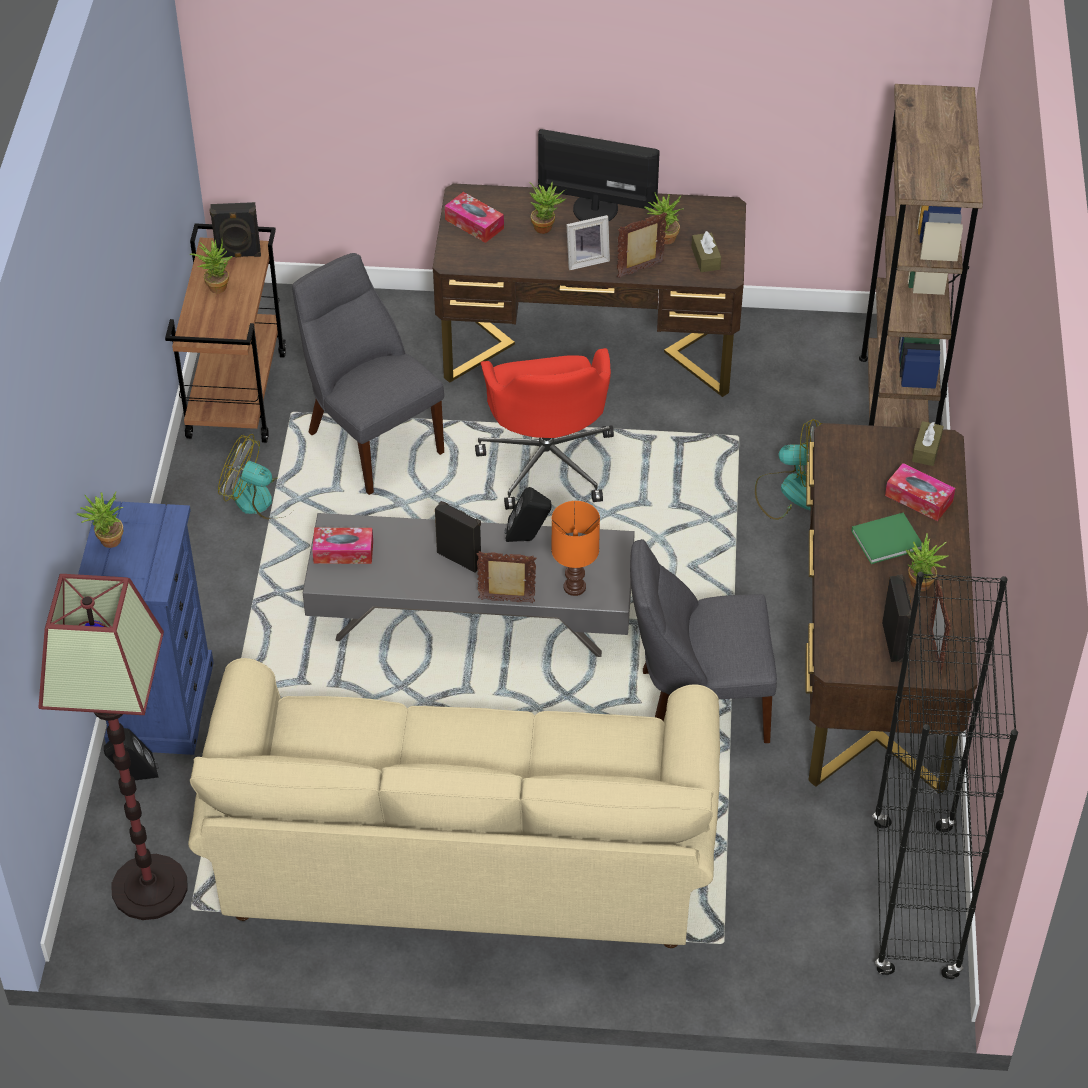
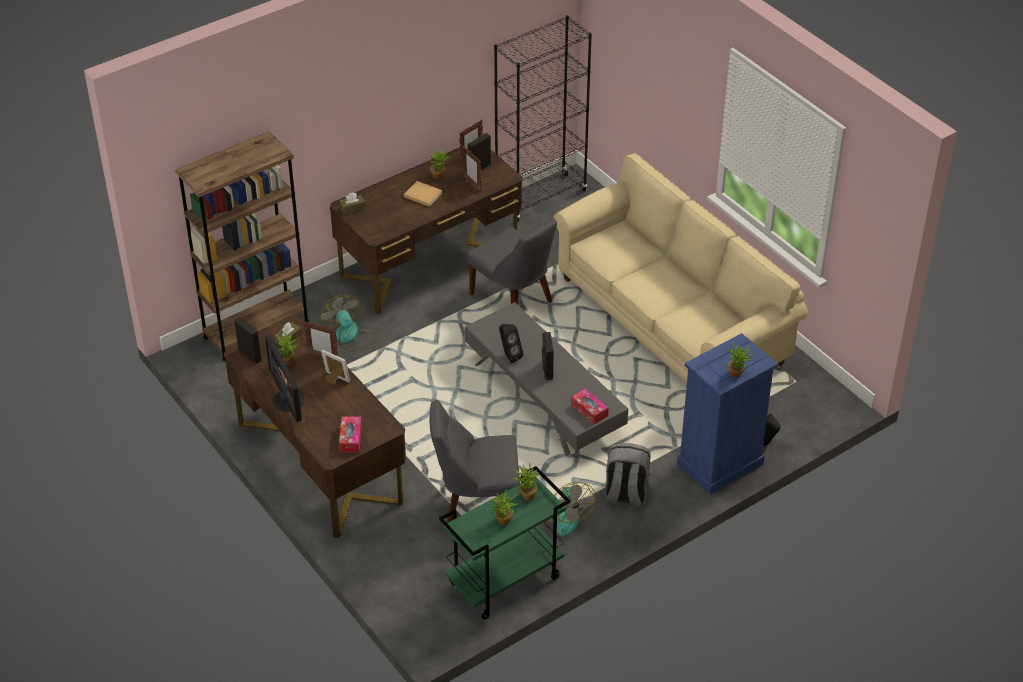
camera: 130 degrees left, 5 degrees down
(149, 888) = (804, 401): floor lamp -> none
(226, 577) = (625, 494): none -> grey backpack
(236, 394) = (504, 582): brown cart -> green cart
(238, 255) = (470, 530): black speaker -> black speaker (250, 354)
(371, 439) = (477, 504): grey chair -> grey chair turned 75 degrees clockwise
(507, 601) = (553, 340): picture frame -> picture frame (472, 183)
(546, 227) = (324, 409): potted plant -> potted plant (526, 494)
(547, 461) = (420, 429): red office chair -> none
(575, 587) = (520, 324): orange table lamp -> none
(888, 539) = (422, 194): green book -> beige book
(918, 498) = (387, 197): tissue box -> none

